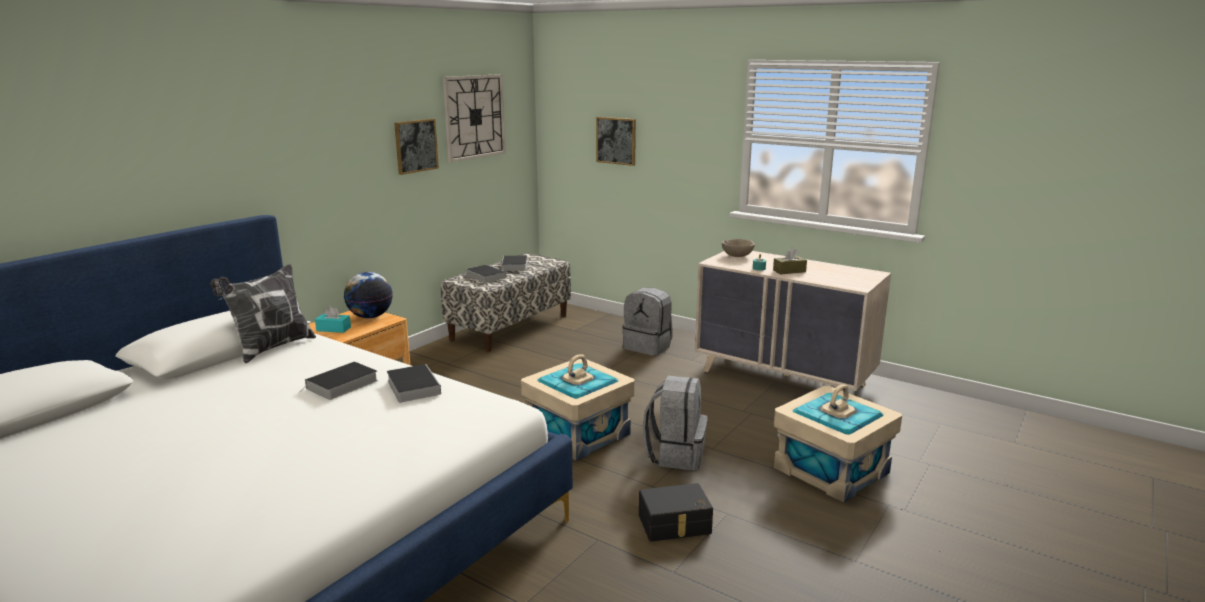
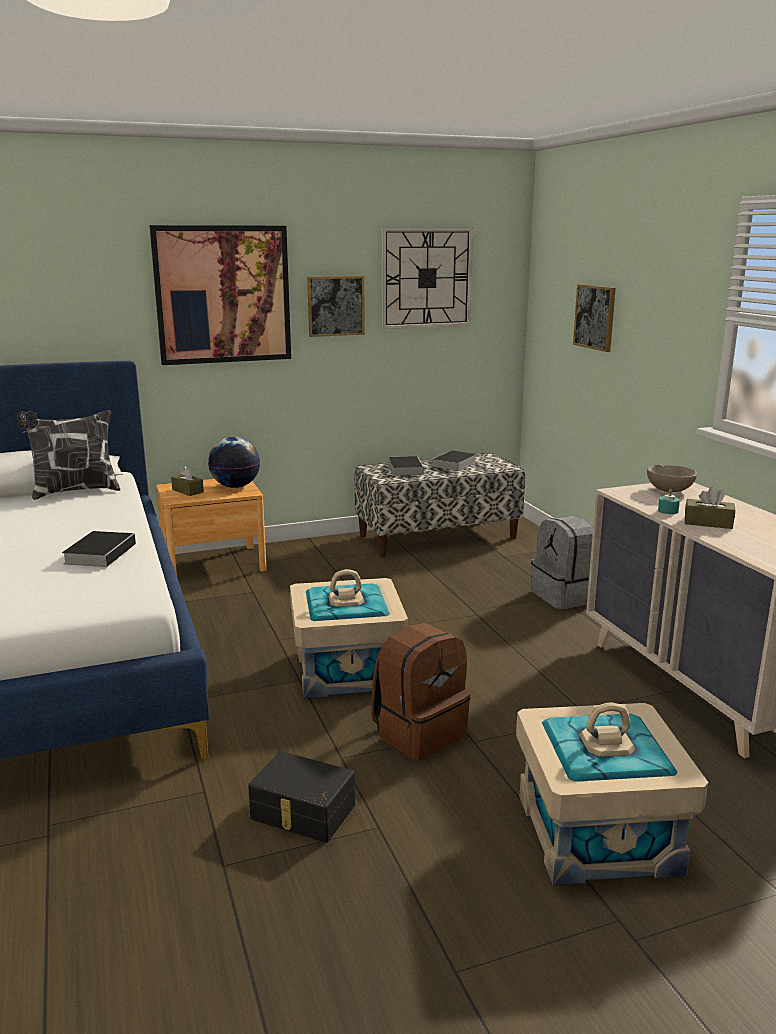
camera: 35 degrees right, 0 degrees up
(332, 144) = (223, 295): none -> picture
(333, 329) = (187, 491): turquoise tissue box -> brown tissue box
(341, 385) = (54, 536): book -> none
(675, 454) = (419, 732): grey backpack -> brown backpack

